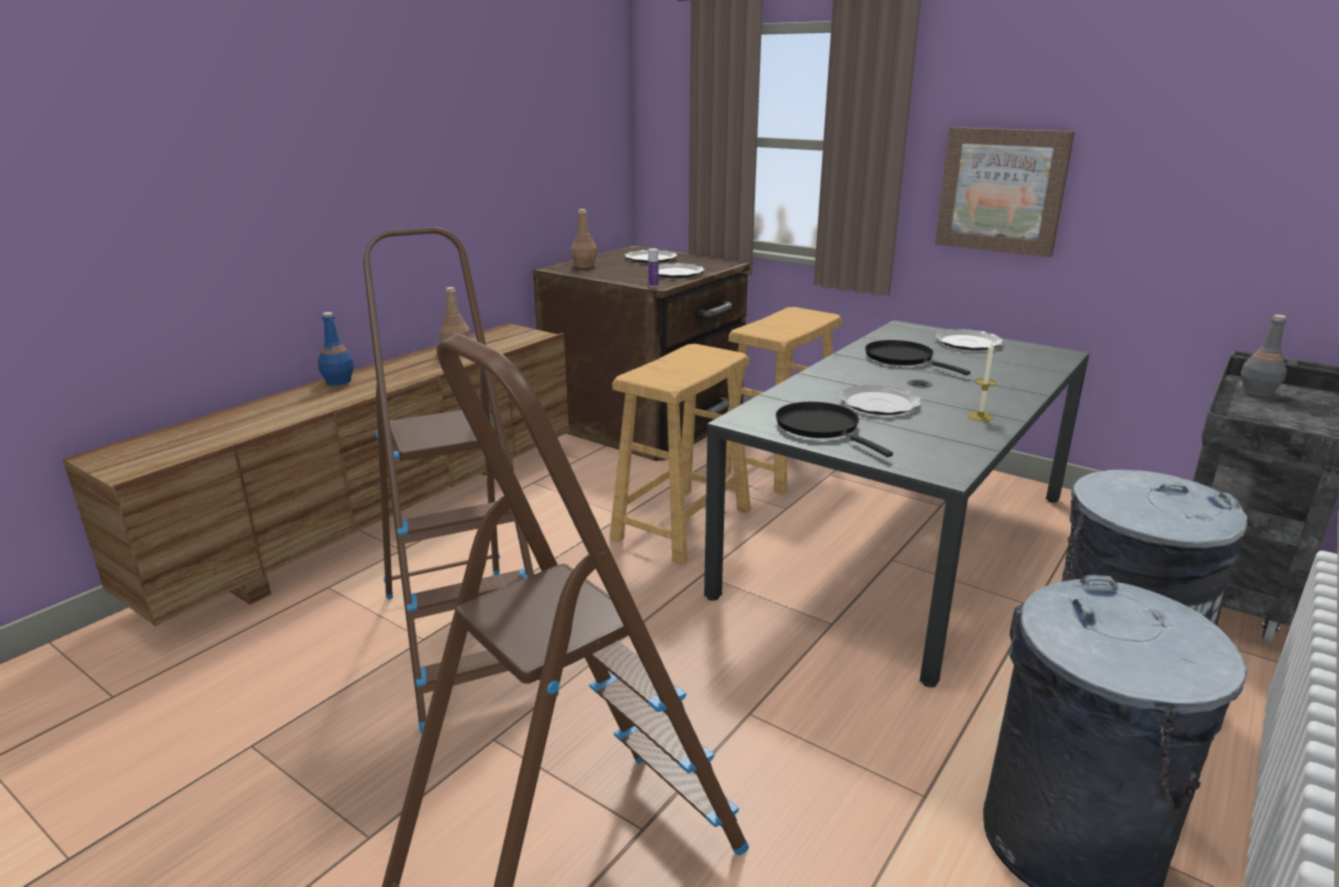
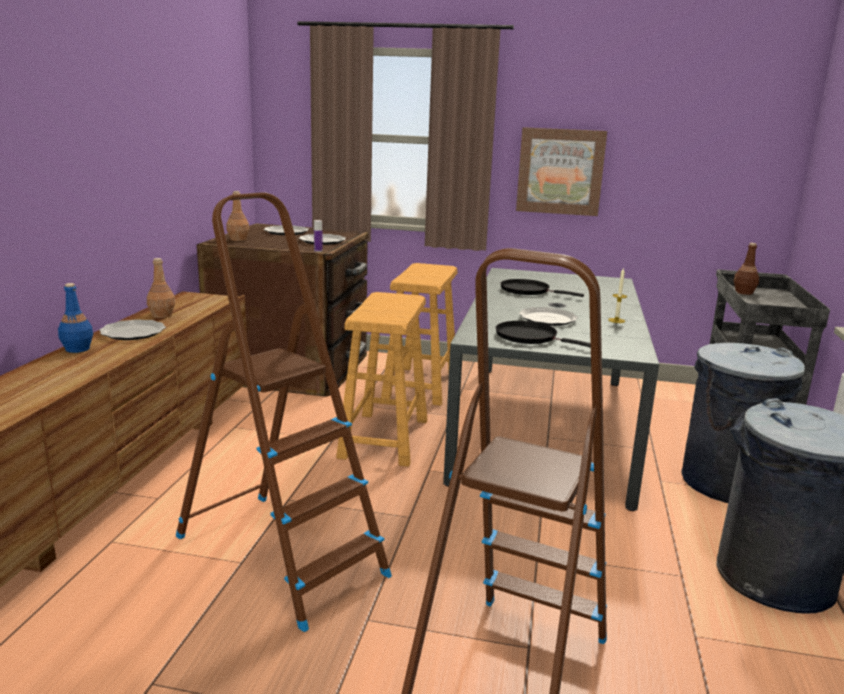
camera: 25 degrees left, 5 degrees down
(968, 343) = (556, 278): plate -> plate (133, 332)
(1257, 392) = (744, 292): grey bottle -> brown bottle

